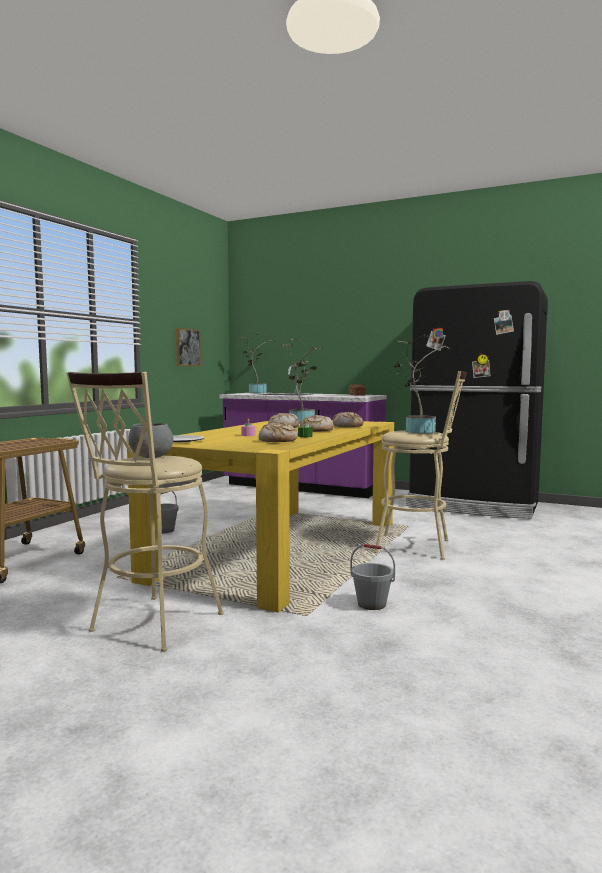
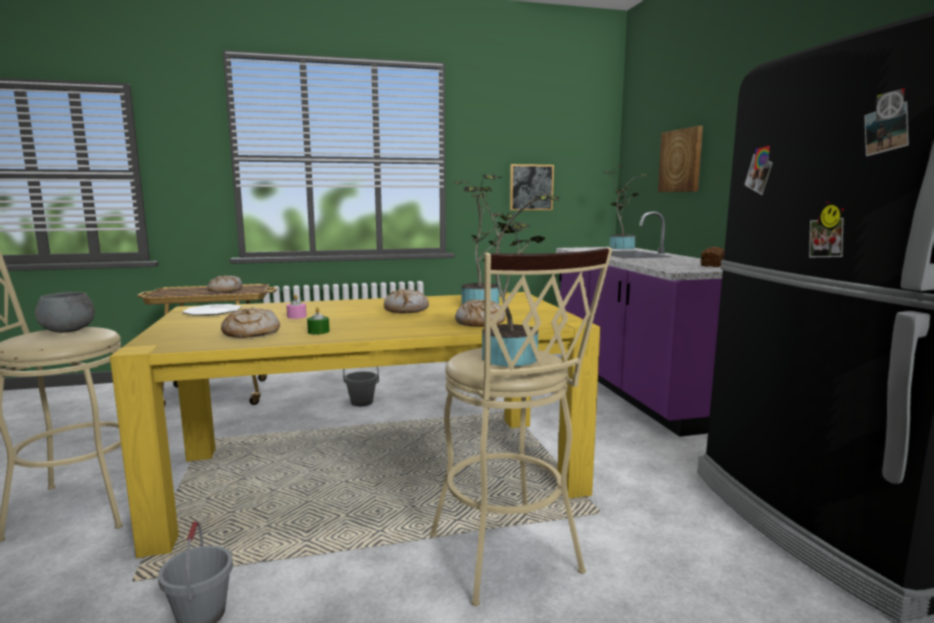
camera: 50 degrees right, 5 degrees up
(300, 332) = (681, 161): none -> picture
(316, 430) = (399, 323): bread -> bread (225, 290)

